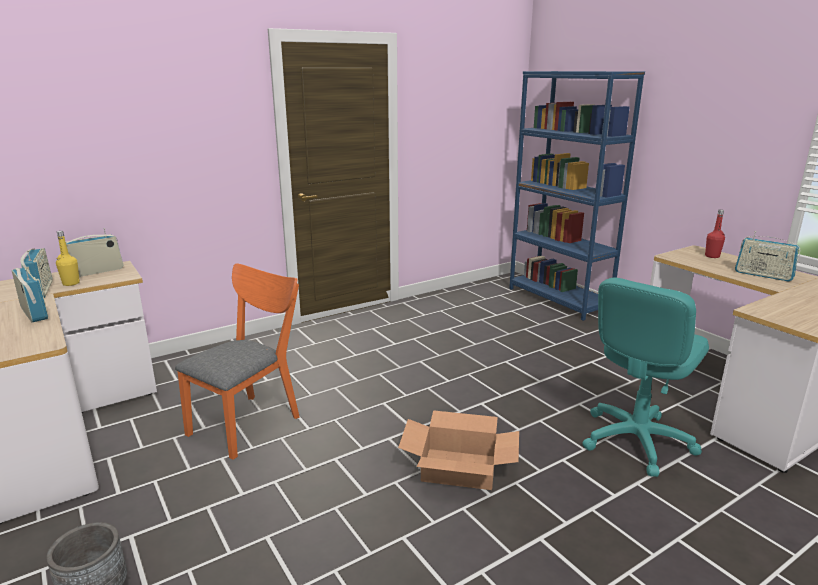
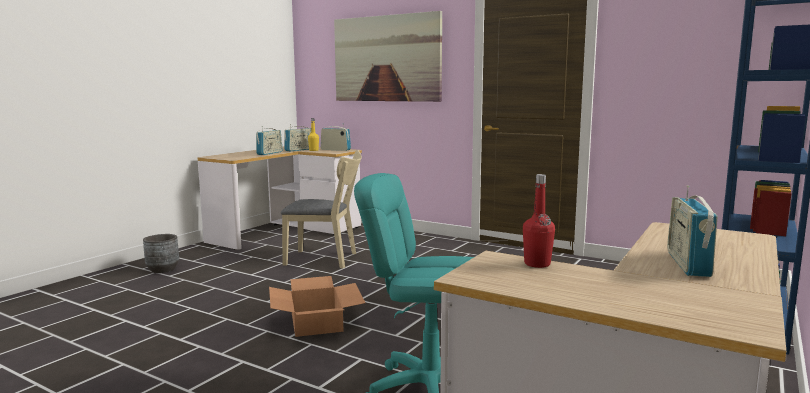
camera: 65 degrees right, 10 degrees down
(137, 118) = (386, 58): none -> picture
(250, 421) = (326, 259): orange chair -> beige chair
(712, 256) = (729, 242): red bottle -> red bottle (537, 264)

